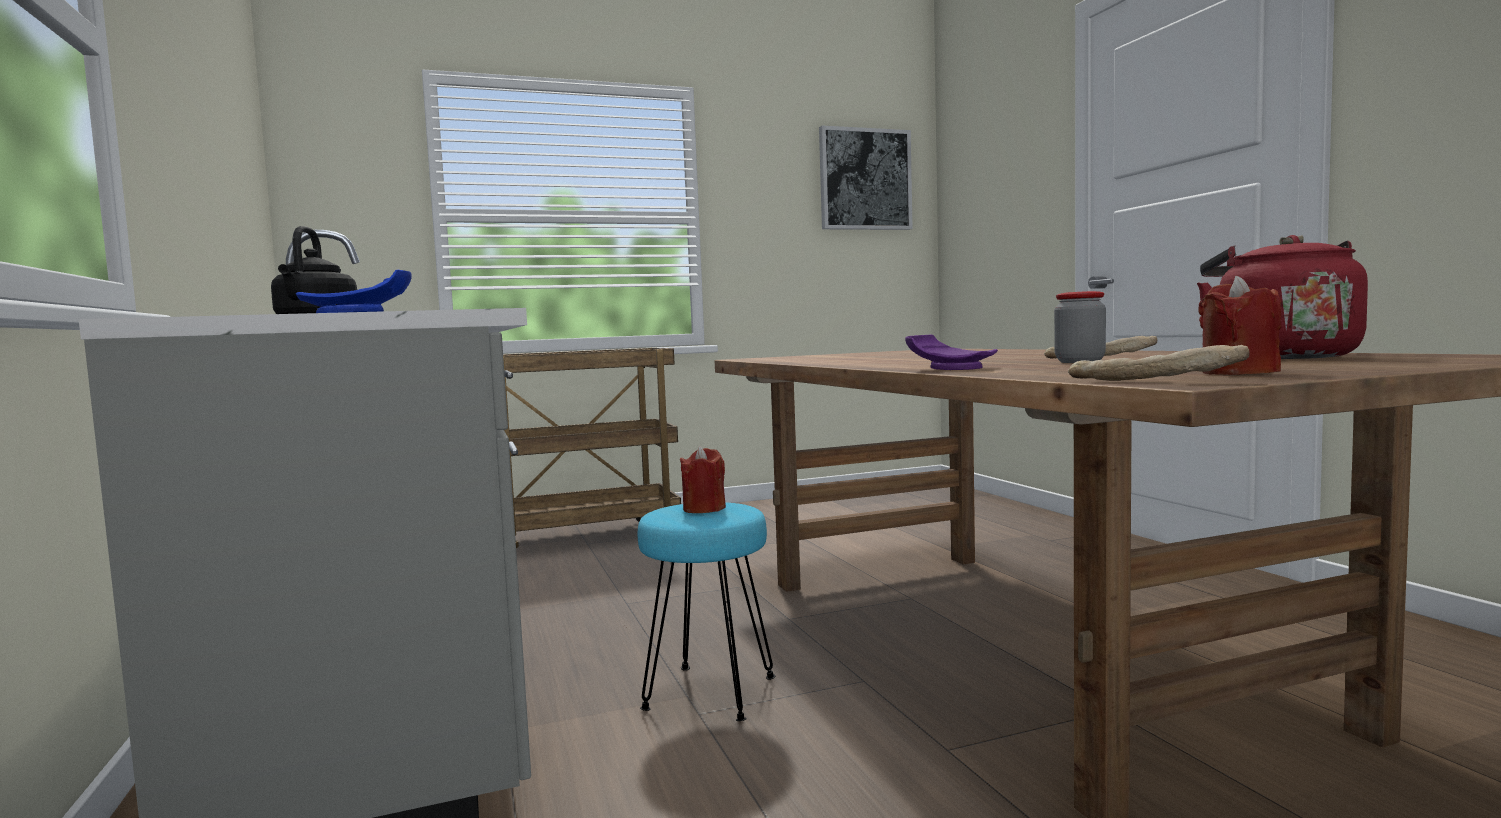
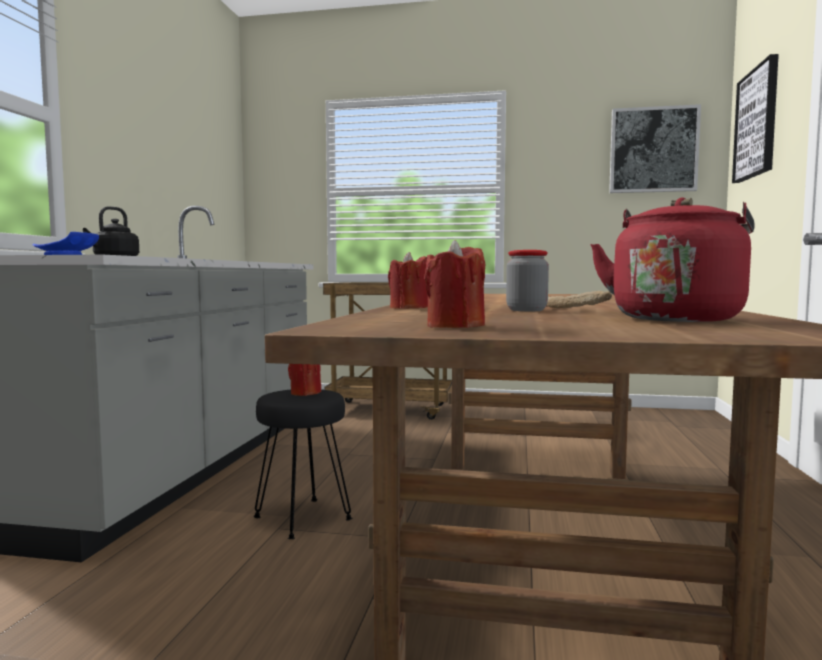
camera: 30 degrees right, 0 degrees up
(708, 692) = (302, 517): turquoise stool -> black stool
(949, 368) = (409, 308): purple plate -> red candle
(987, 157) = (757, 123): none -> picture
(1152, 380) = (341, 325): bread -> none

